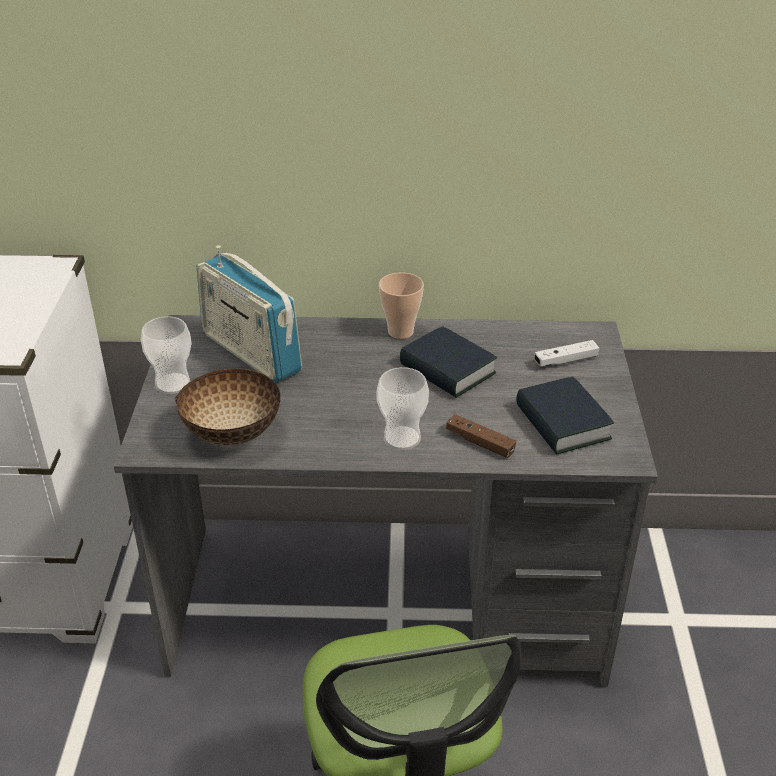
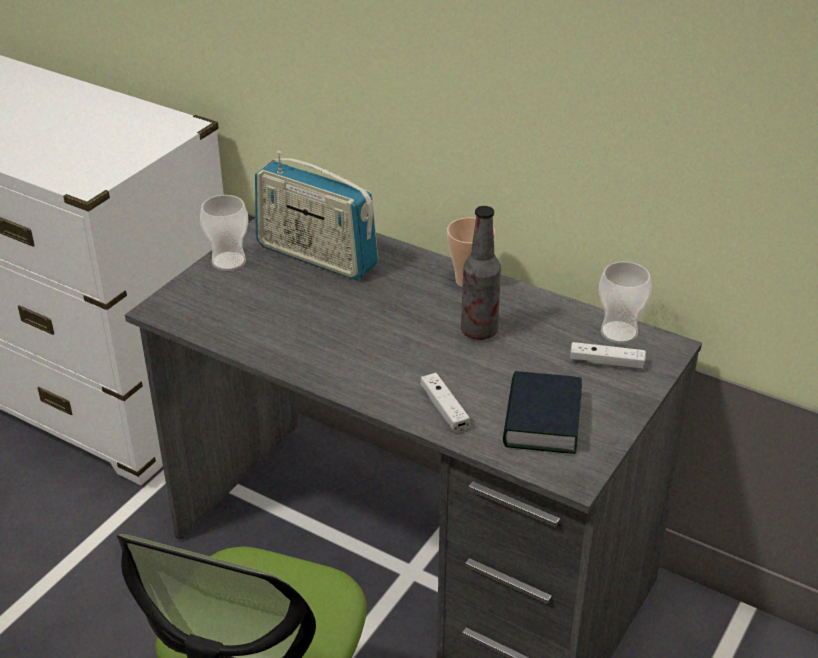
camera: 30 degrees right, 0 degrees up
(233, 433) = (239, 321): bowl -> none
(251, 353) = (316, 256): radio -> radio turned 45 degrees counterclockwise
(402, 438) = (377, 378): cup -> cup (619, 332)
(447, 370) = (479, 331): book -> bottle
(480, 442) = (444, 409): brown game controller -> white game controller

